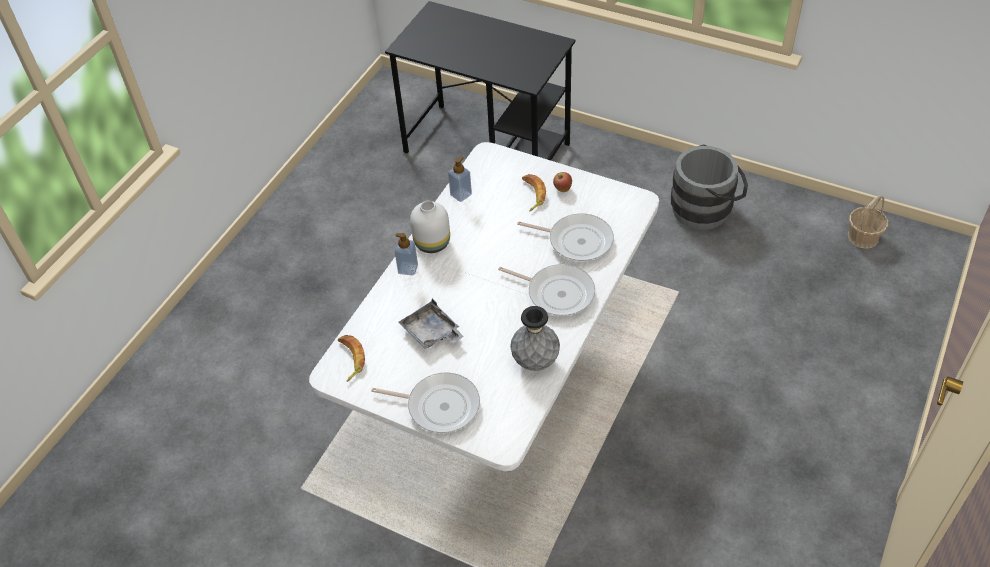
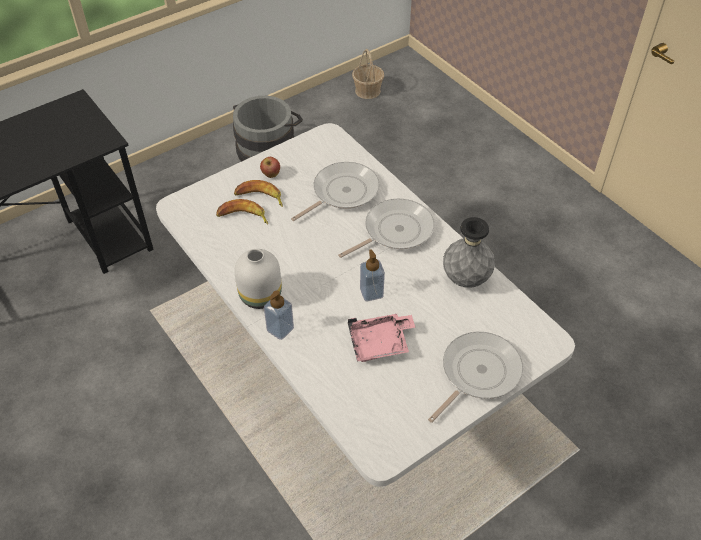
camera: 65 degrees left, 0 degrees up
(350, 359) = (370, 428): banana -> banana (243, 217)
(431, 332) = (380, 343): grey tray -> pink tray
(461, 194) = (213, 248): soap dispenser -> soap dispenser (371, 293)

